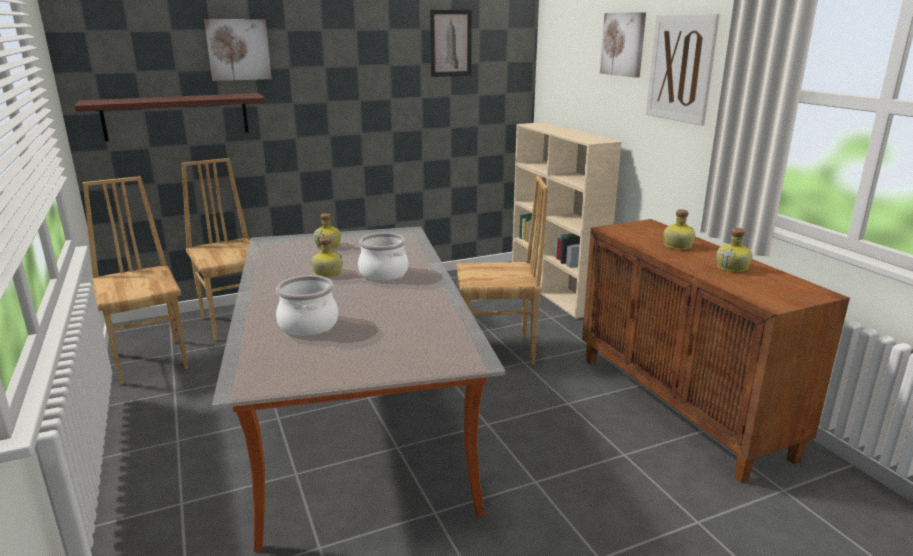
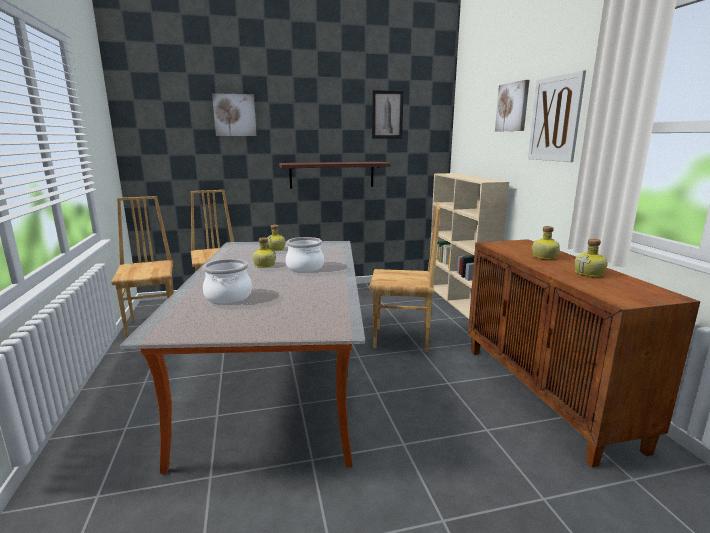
camera: 10 degrees right, 5 degrees down
(176, 116) = (190, 160): shelf -> shelf (332, 175)

